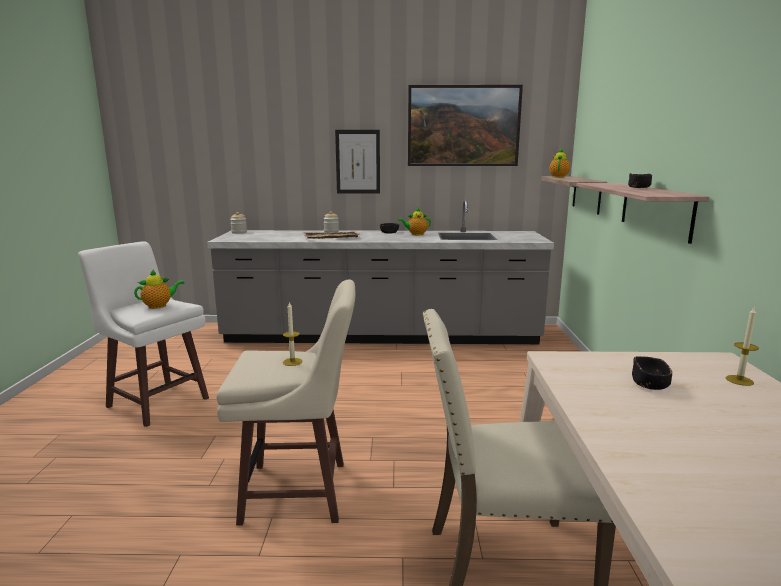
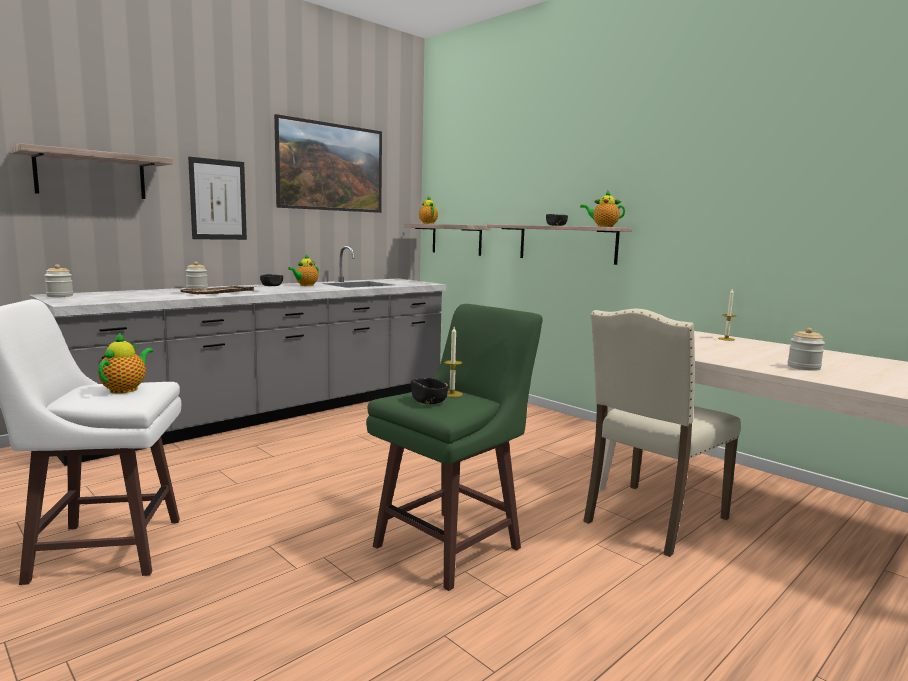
camera: 45 degrees left, 5 degrees down
(269, 149) = (91, 175): none -> shelf
(298, 493) = (451, 546): beige stool -> green stool
(649, 384) = (706, 347): black bowl -> black bowl (428, 401)
(661, 194) = (603, 226): none -> teapot
(692, 462) = (803, 367): none -> jar

